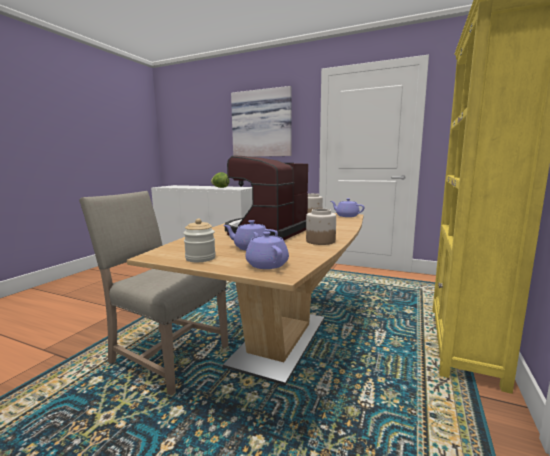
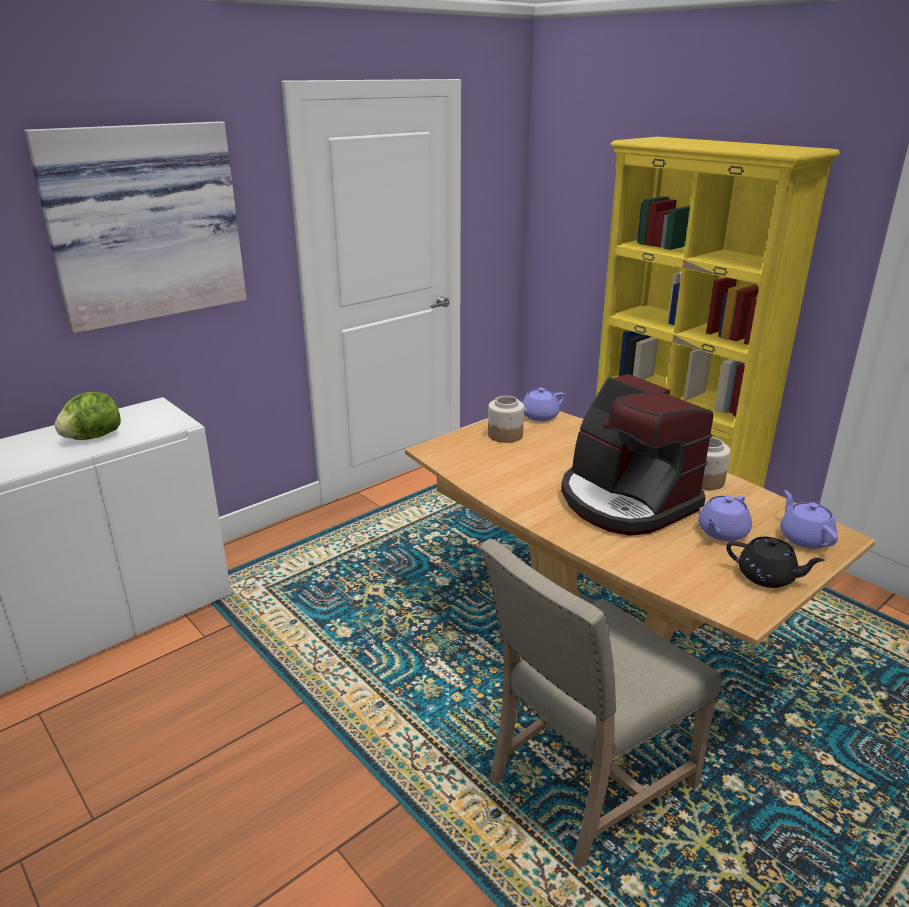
camera: 65 degrees left, 15 degrees up
(200, 258) = (767, 577): jar -> black teapot
(266, 264) = (804, 538): purple teapot -> purple teapot turned 75 degrees clockwise

